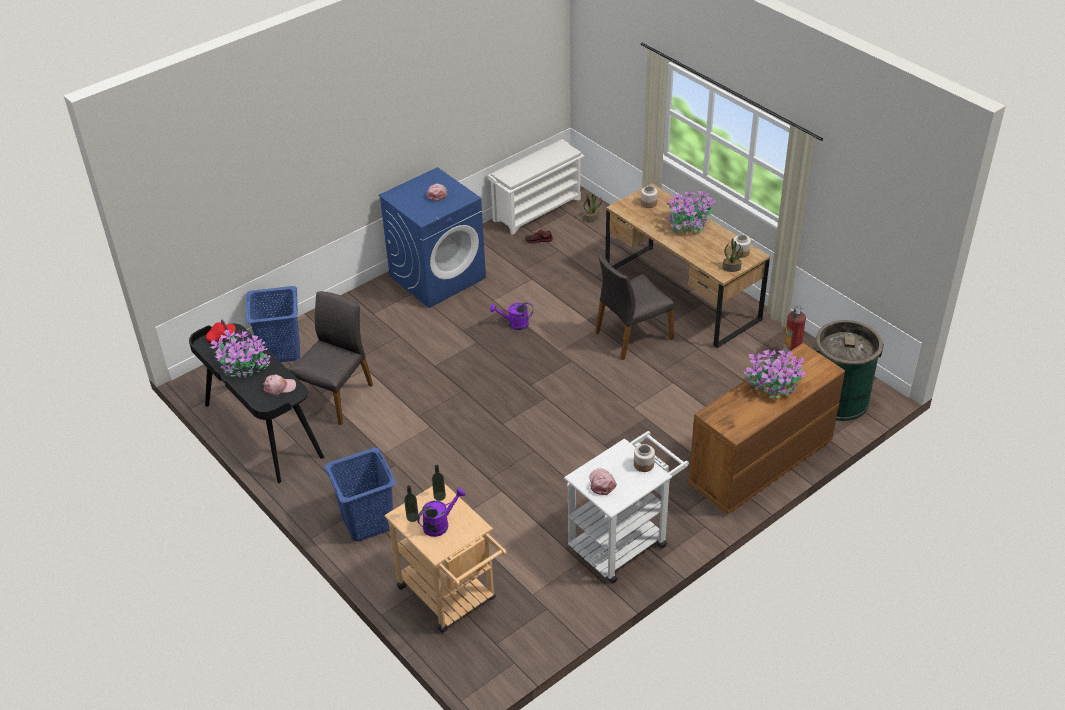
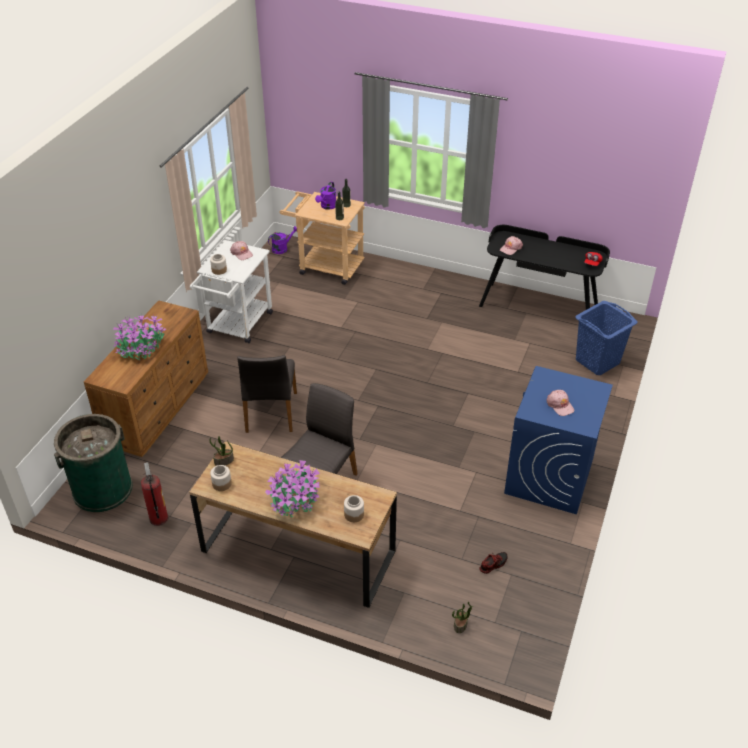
camera: 150 degrees right, 0 degrees up
(244, 367) = (550, 251): potted plant -> none
(335, 396) = (517, 345): grey chair -> grey chair (270, 412)
(367, 521) = (412, 283): blue laundry basket -> none
(514, 324) = (435, 454): purple watering can -> purple watering can (282, 248)
(537, 209) = (532, 612): white shoe rack -> none

